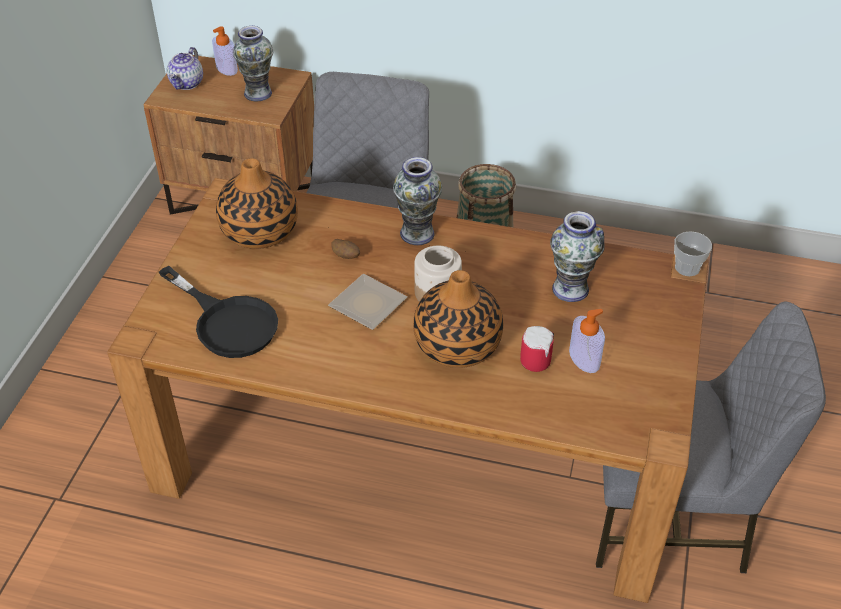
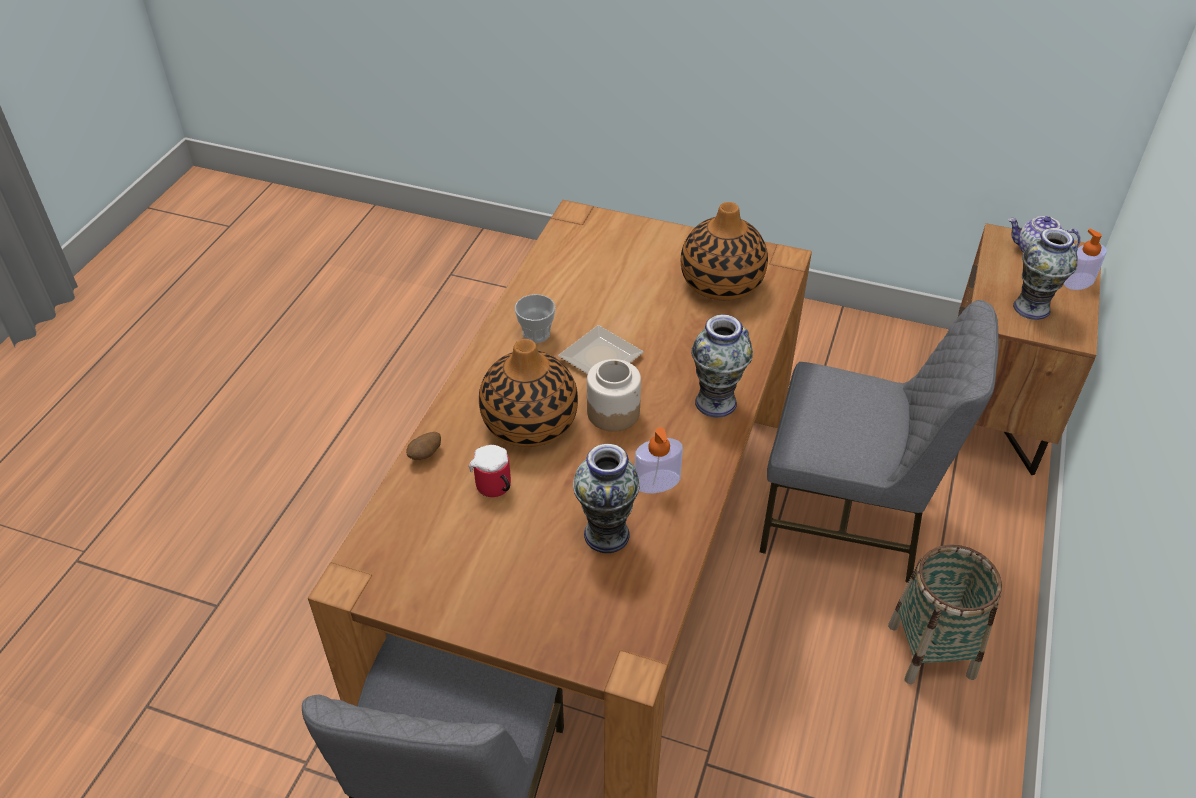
camera: 95 degrees right, 0 degrees up
(227, 322) = (588, 264): black frying pan -> none
(346, 256) = (678, 344): potato -> potato (425, 455)
(584, 358) = (488, 530): soap dispenser -> soap dispenser (657, 481)
(687, 267) = (635, 673): cup -> cup (536, 334)

